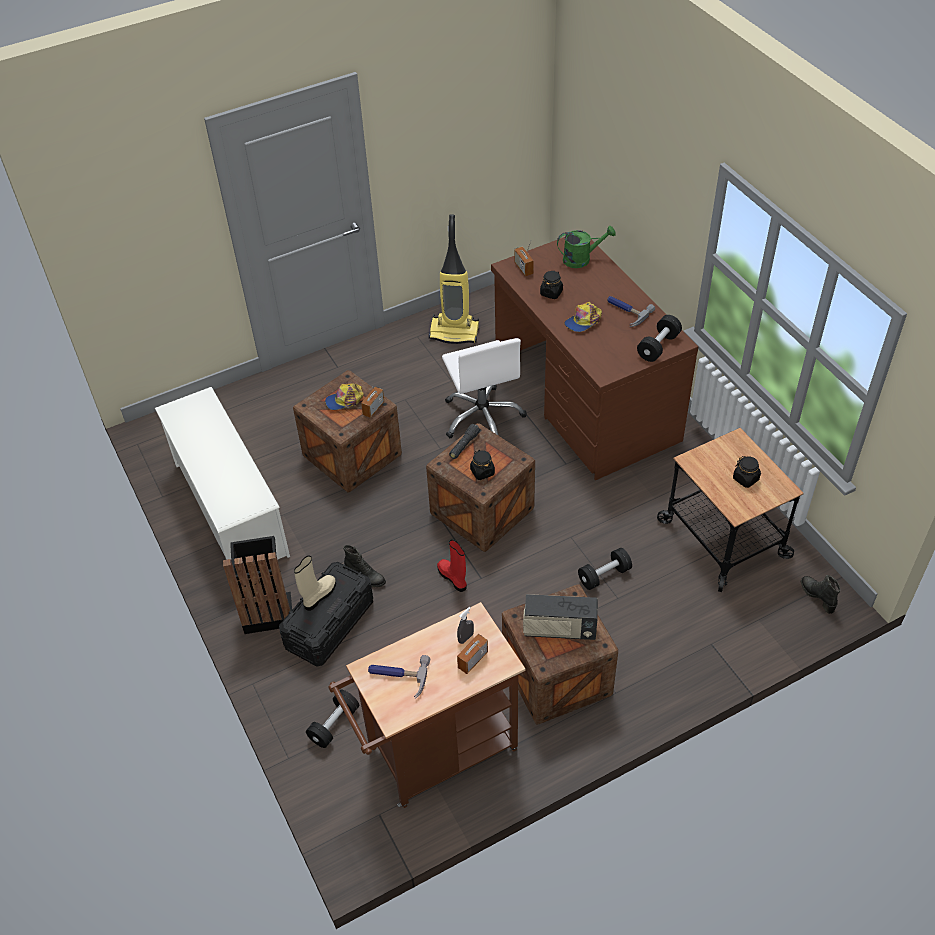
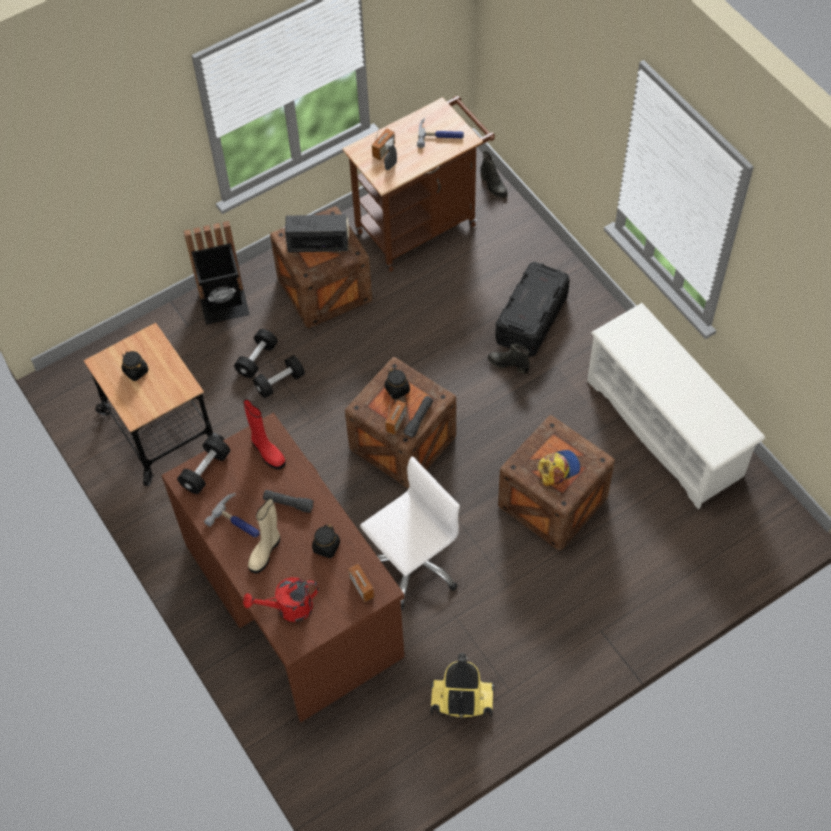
camera: 175 degrees right, 10 degrees up
(267, 610) = (593, 328): black trash can -> black trash can (225, 306)
(319, 596) = (539, 302): beige boot -> beige boot (265, 551)
(334, 724) = (507, 239): black dumbbell -> black dumbbell (257, 359)
(373, 408) = (524, 460): radio -> radio (396, 422)
(453, 578) = (424, 370): red boot -> red boot (267, 452)
(483, 417) = (412, 564): white office chair -> white office chair turned 75 degrees clockwise
(581, 259) = (288, 608): green watering can -> red watering can
(583, 321) = (288, 503): cap -> black flashlight
(817, 597) = (83, 375): black boot -> black boot (493, 186)

